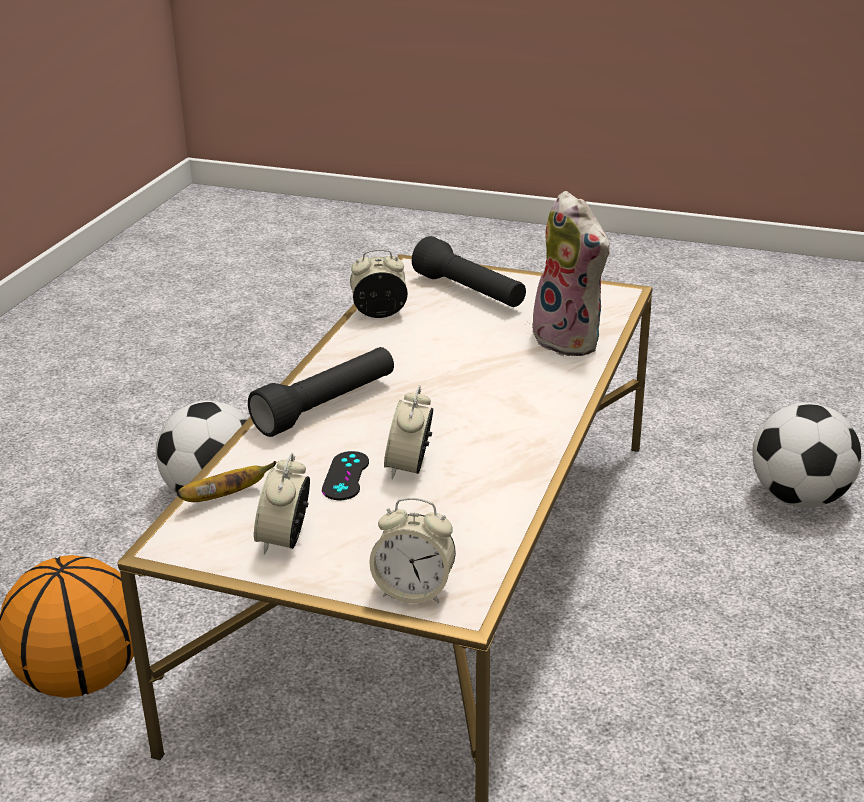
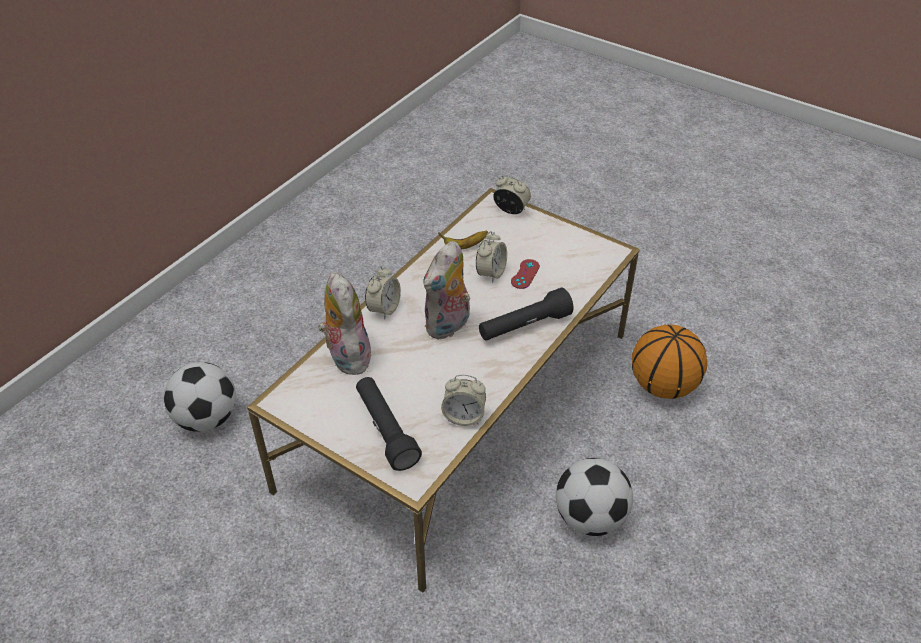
camera: 165 degrees left, 15 degrees up
(225, 496) = (588, 273): banana -> banana (464, 246)
(285, 540) = (561, 243): alarm clock -> alarm clock (384, 309)
(346, 476) = (525, 274): black game controller -> red game controller
(446, 389) = (448, 326): none -> plush toy

